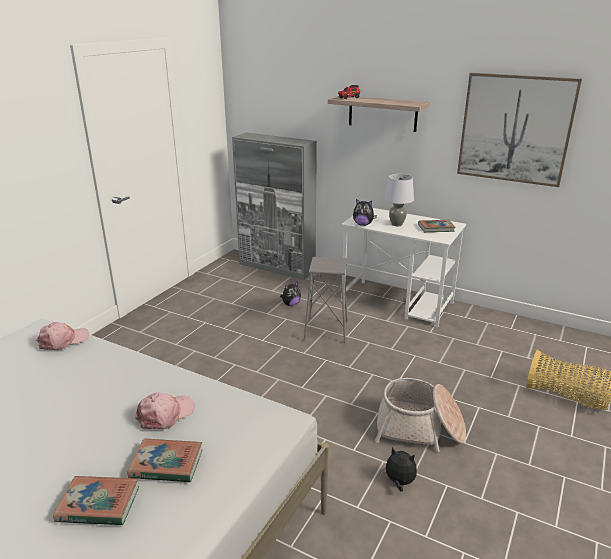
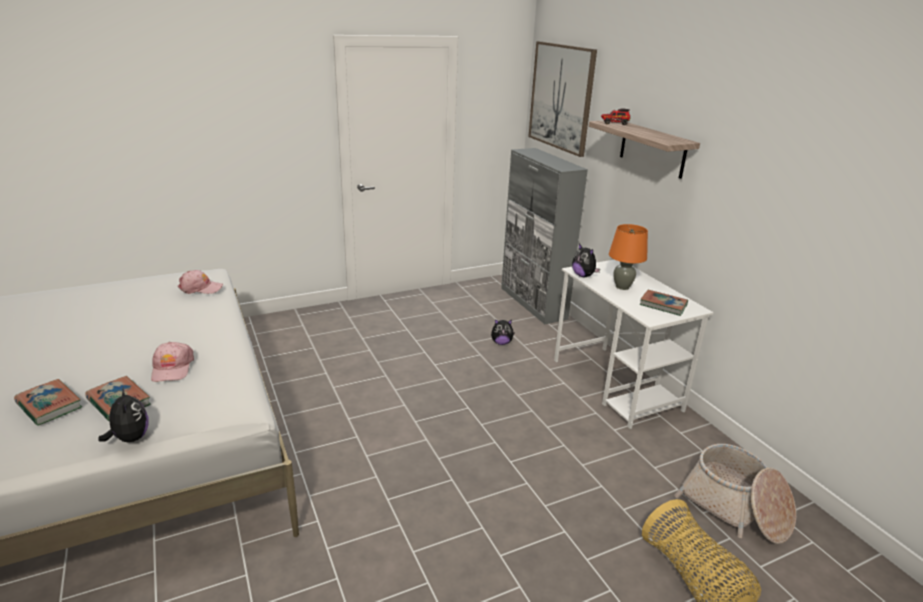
camera: 35 degrees right, 0 degrees up
(166, 414) = (172, 368): pink cap -> pink cap turned 90 degrees clockwise
(326, 331) = (503, 381): grey stool -> none
(397, 224) = (622, 287): grey table lamp -> orange table lamp
(399, 482) = (388, 551): plush toy -> plush toy (130, 438)
(419, 428) = (473, 516): basket -> basket (735, 508)
(515, 129) = (790, 198): picture -> picture (561, 97)

